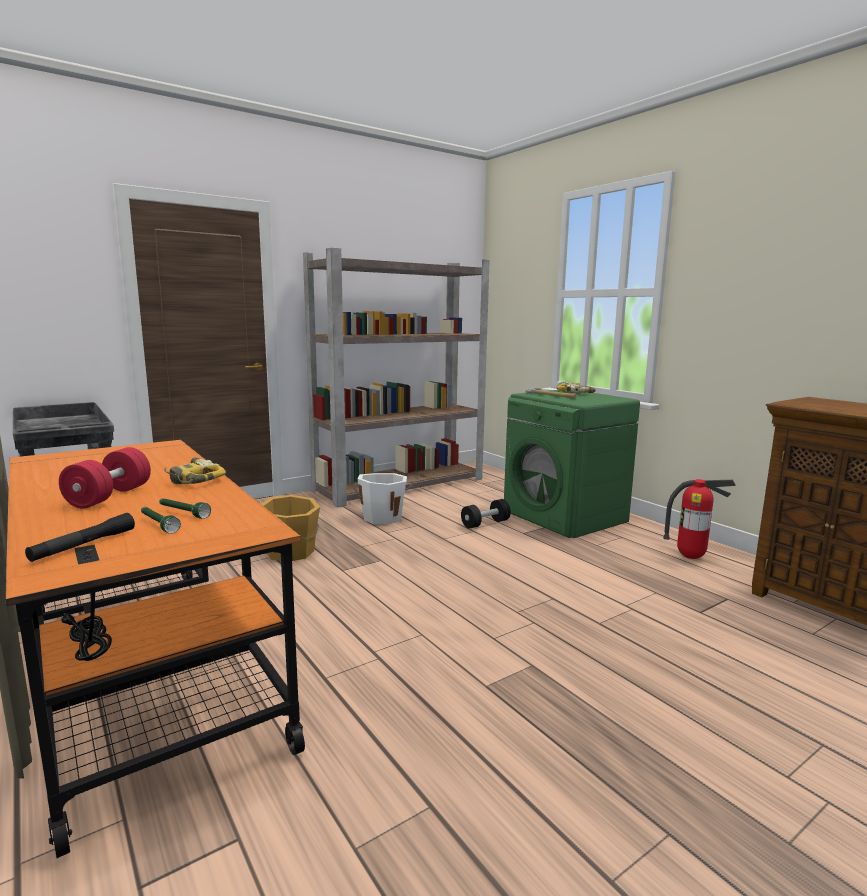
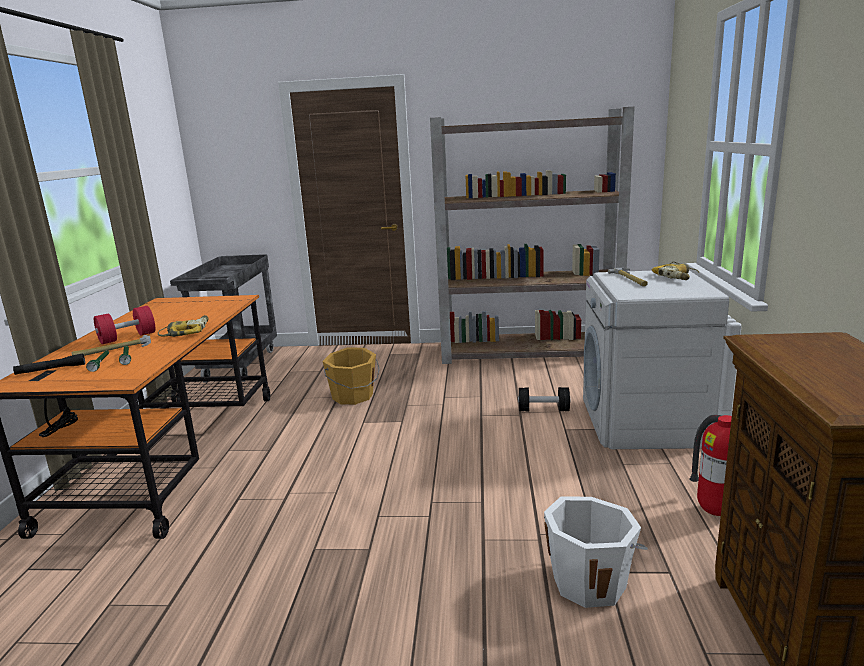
camera: 40 degrees right, 5 degrees up
(127, 510) = (113, 350): none -> hammer
(383, 517) = (463, 381): white bucket -> white bucket (589, 581)
(563, 516) = (641, 422): green washing machine -> white washing machine

